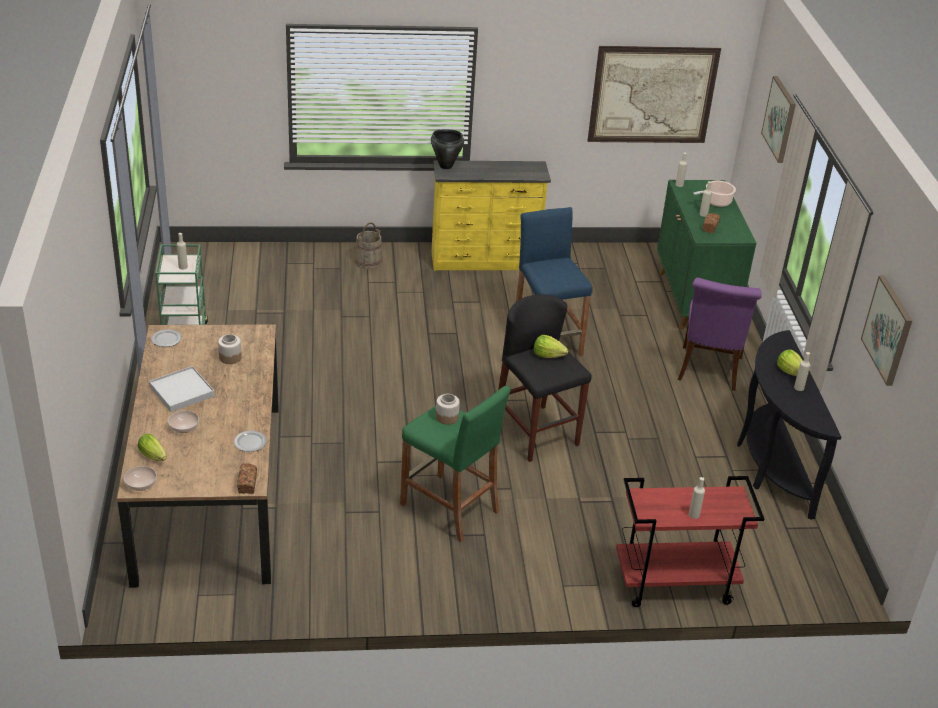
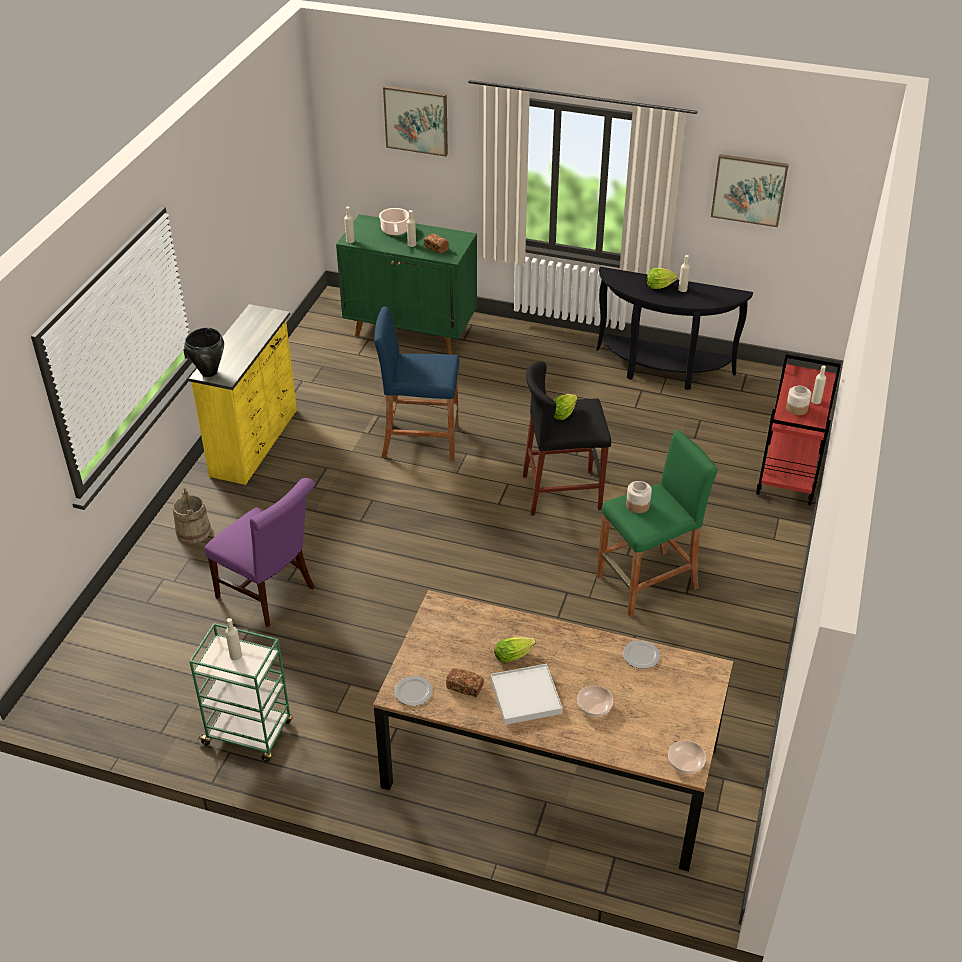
camera: 65 degrees left, 5 degrees up
(154, 456) = (639, 742): lettuce -> lettuce (515, 654)
(230, 357) = (476, 641): jar -> jar (796, 408)
(247, 484) = (711, 672): bread -> bread (465, 687)
(652, 95) = (271, 178): picture -> none
(709, 371) = (521, 359): purple chair -> purple chair (270, 594)

